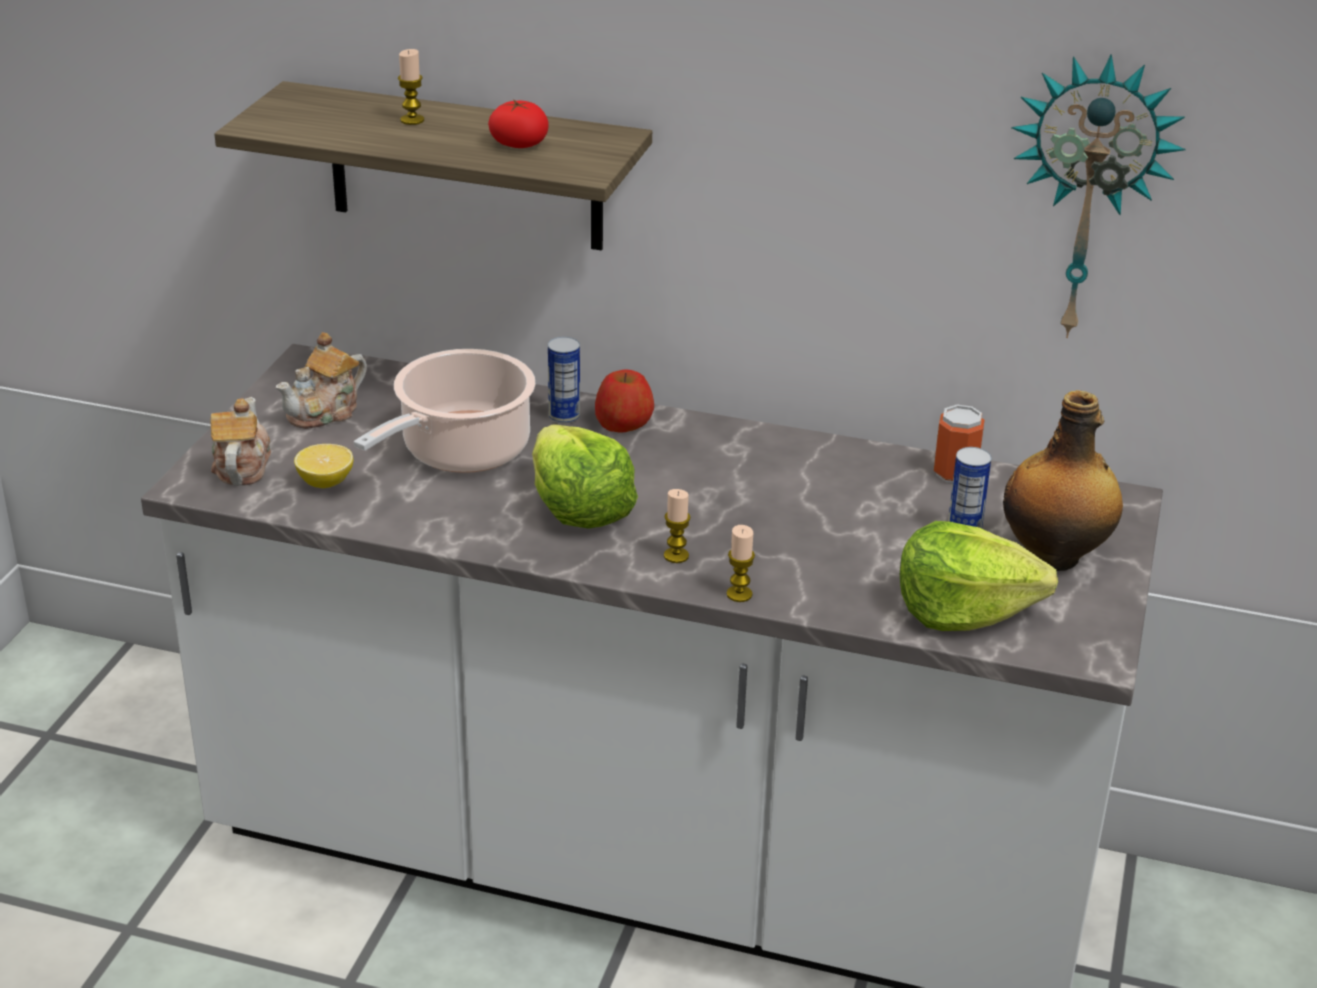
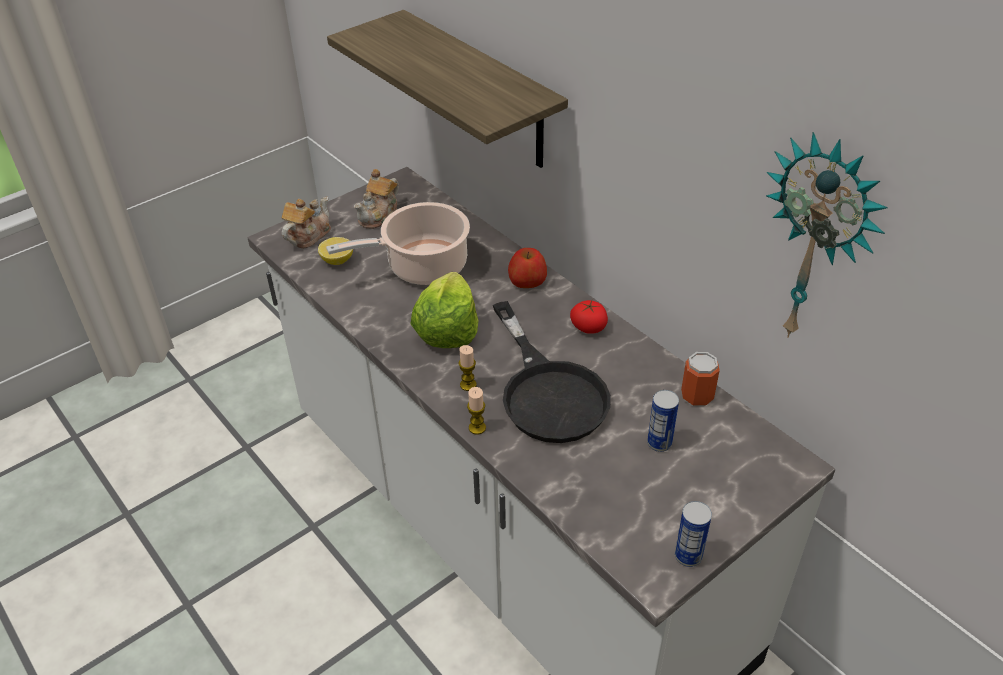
camera: 35 degrees right, 10 degrees up
(325, 412) = (380, 216): teapot -> teapot turned 45 degrees counterclockwise
(412, 120) = (436, 54): candle -> none
(519, 144) = (474, 88): tomato -> tomato (588, 326)
(564, 416) = (499, 264): can -> can (688, 556)
(782, 527) = (548, 391): none -> black frying pan
(963, 610) = (601, 502): lettuce -> none
(1054, 557) = (702, 489): bottle -> none

